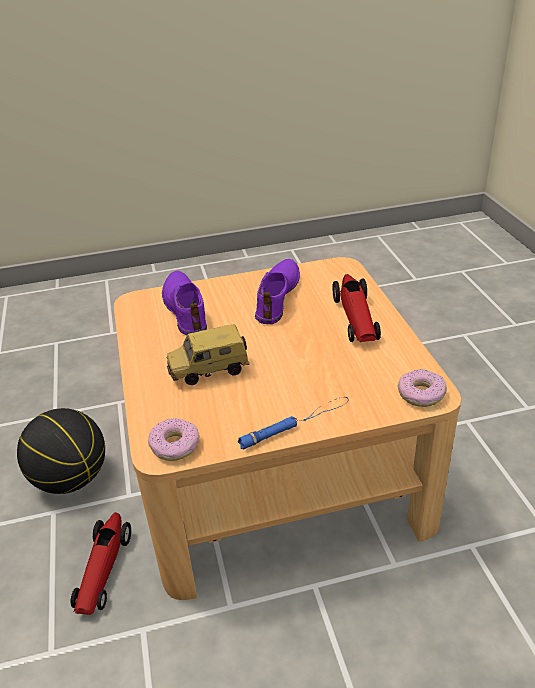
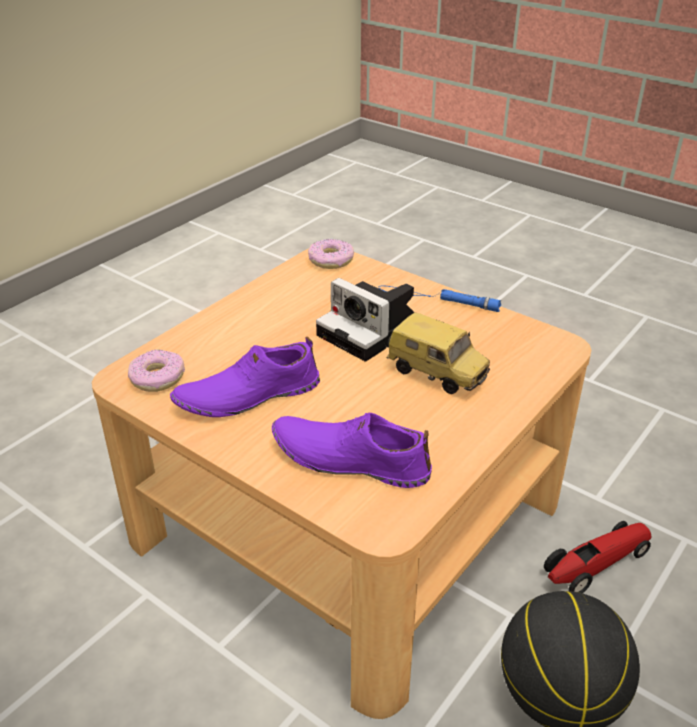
camera: 130 degrees left, 0 degrees up
(175, 445) = (544, 342): donut -> donut (157, 378)
(186, 308) = (350, 459): purple shoe -> purple shoe turned 75 degrees clockwise
(288, 367) = (372, 332): none -> camera
(355, 318) = (244, 326): toy car -> none

